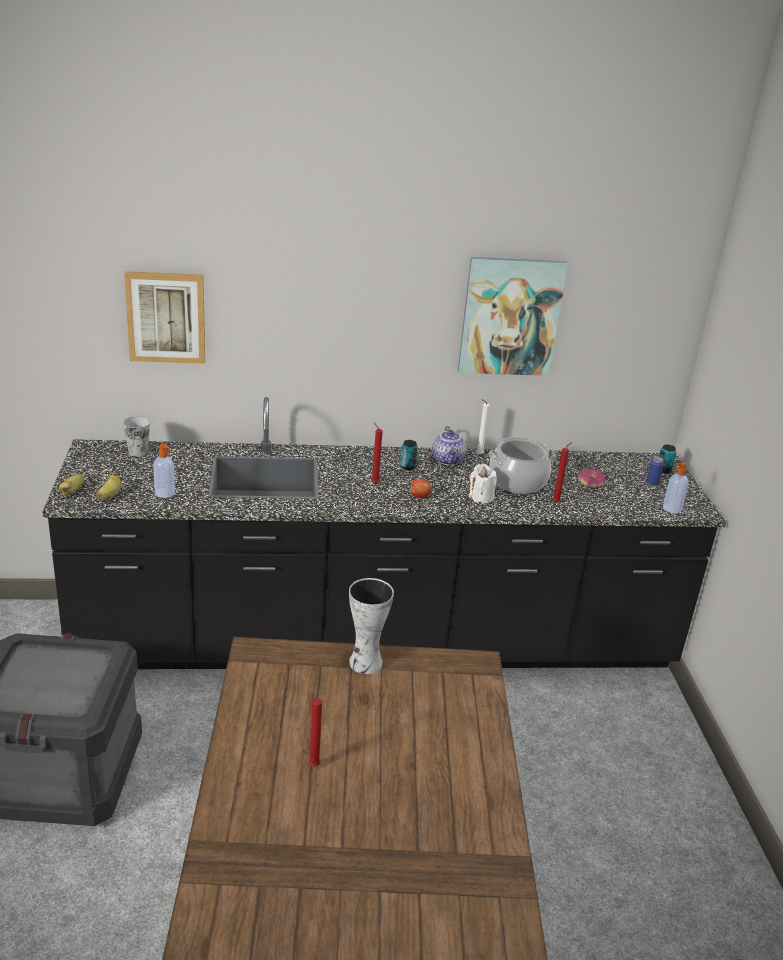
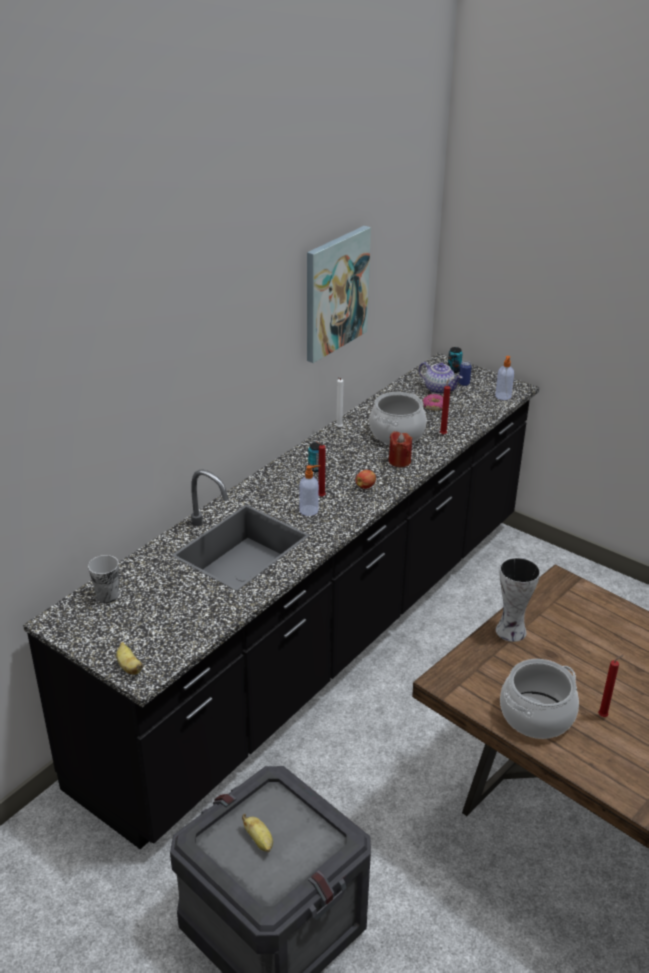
camera: 45 degrees left, 5 degrees up
(110, 496) = (165, 647): banana -> banana (259, 841)
(165, 493) = (201, 612): soap dispenser -> soap dispenser (309, 510)
(166, 317) = (87, 439): picture -> none
(267, 723) = (536, 716): none -> cooking pot
(448, 460) = (330, 445): teapot -> teapot (439, 389)
(480, 497) = (399, 461): white candle -> red candle

